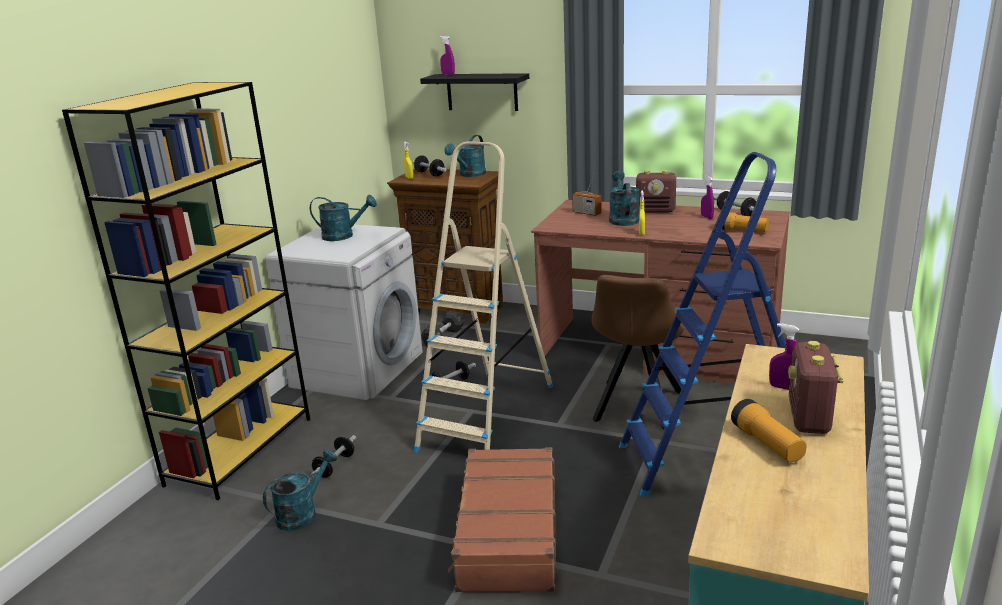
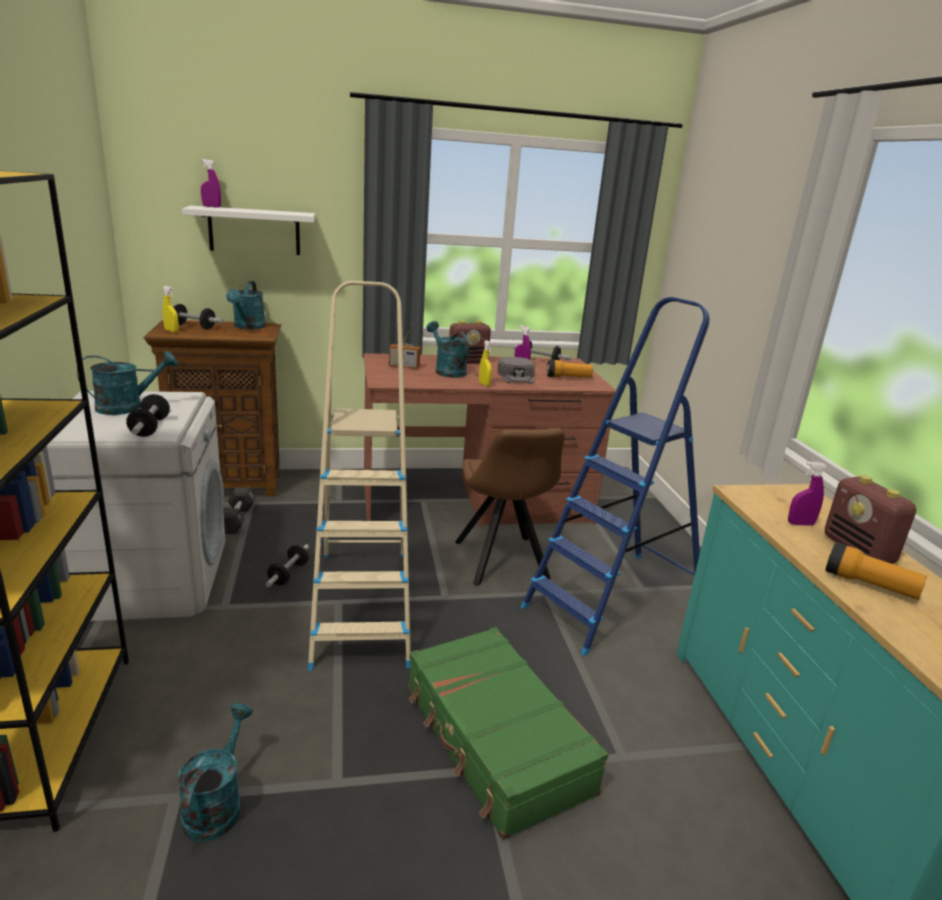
camera: 35 degrees left, 0 degrees up
(335, 466) = (215, 719): dumbbell -> dumbbell (150, 428)
(482, 92) = (254, 231): black shelf -> white shelf
(507, 533) = (495, 740): brown suitcase -> green suitcase
(687, 227) = (516, 376): none -> grey cap

